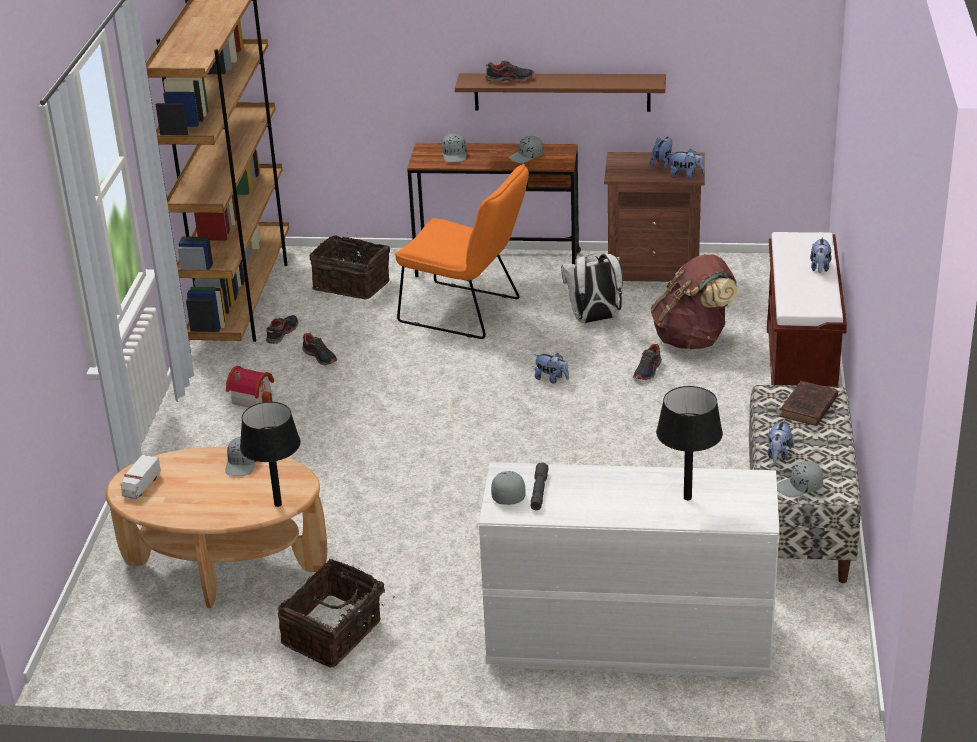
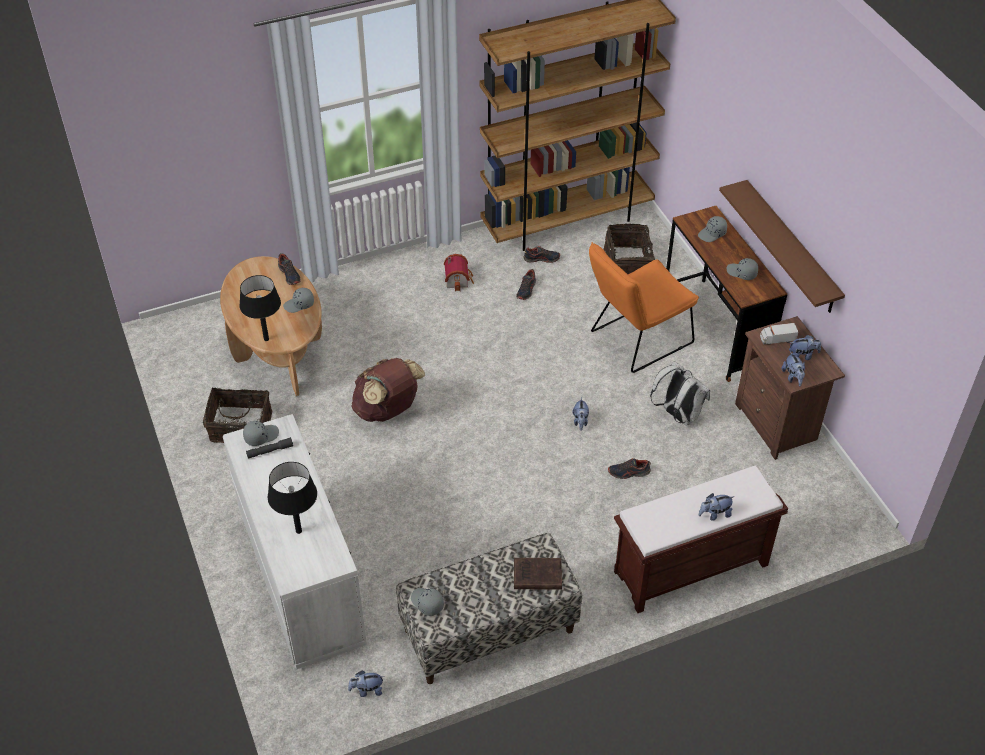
camera: 60 degrees right, 15 degrees up
(141, 486) = (254, 272): toy truck -> toy truck (777, 339)
(467, 312) = (635, 340): orange chair -> orange chair turned 60 degrees clockwise
(509, 79) = (758, 210): shoe -> shoe (289, 274)
(693, 339) = (692, 484): brown backpack -> brown backpack (387, 410)
(778, 454) = (462, 577): plush toy -> plush toy (367, 690)

